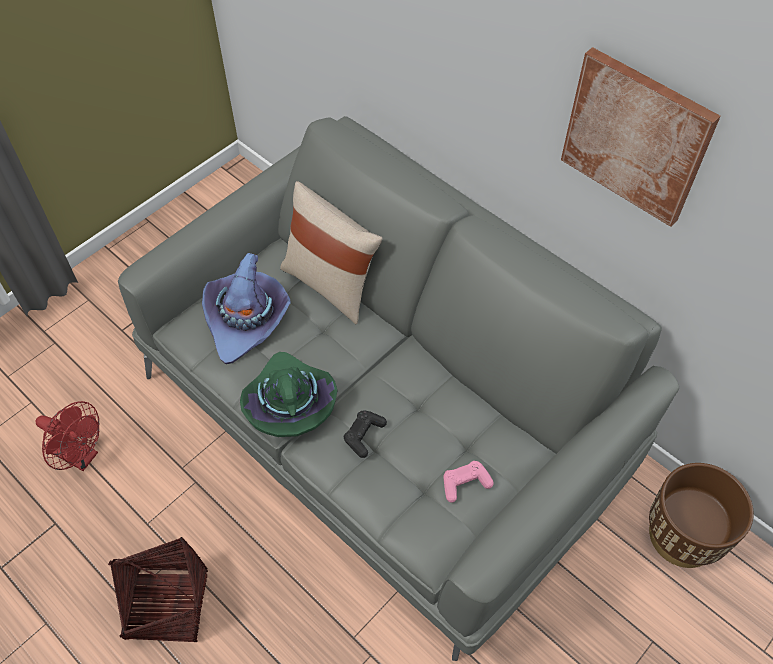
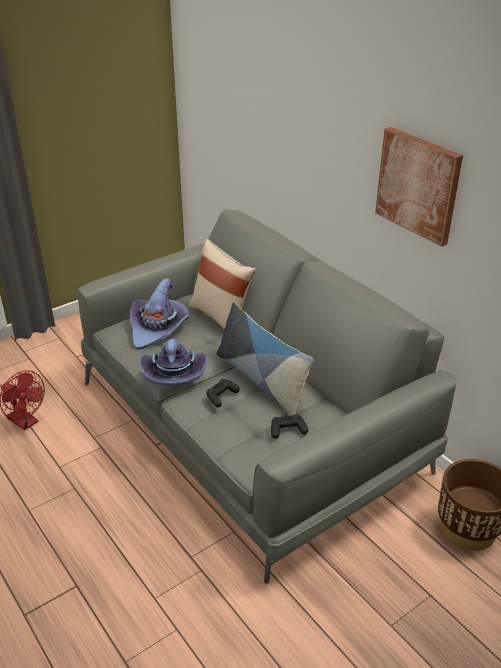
camera: 10 degrees right, 20 degrees down
(166, 604) = (58, 516): basket -> none
(289, 402) = (174, 373): green hat -> purple hat
(410, 395) = (261, 380): none -> pillow
(465, 483) = (287, 430): pink game controller -> black game controller

